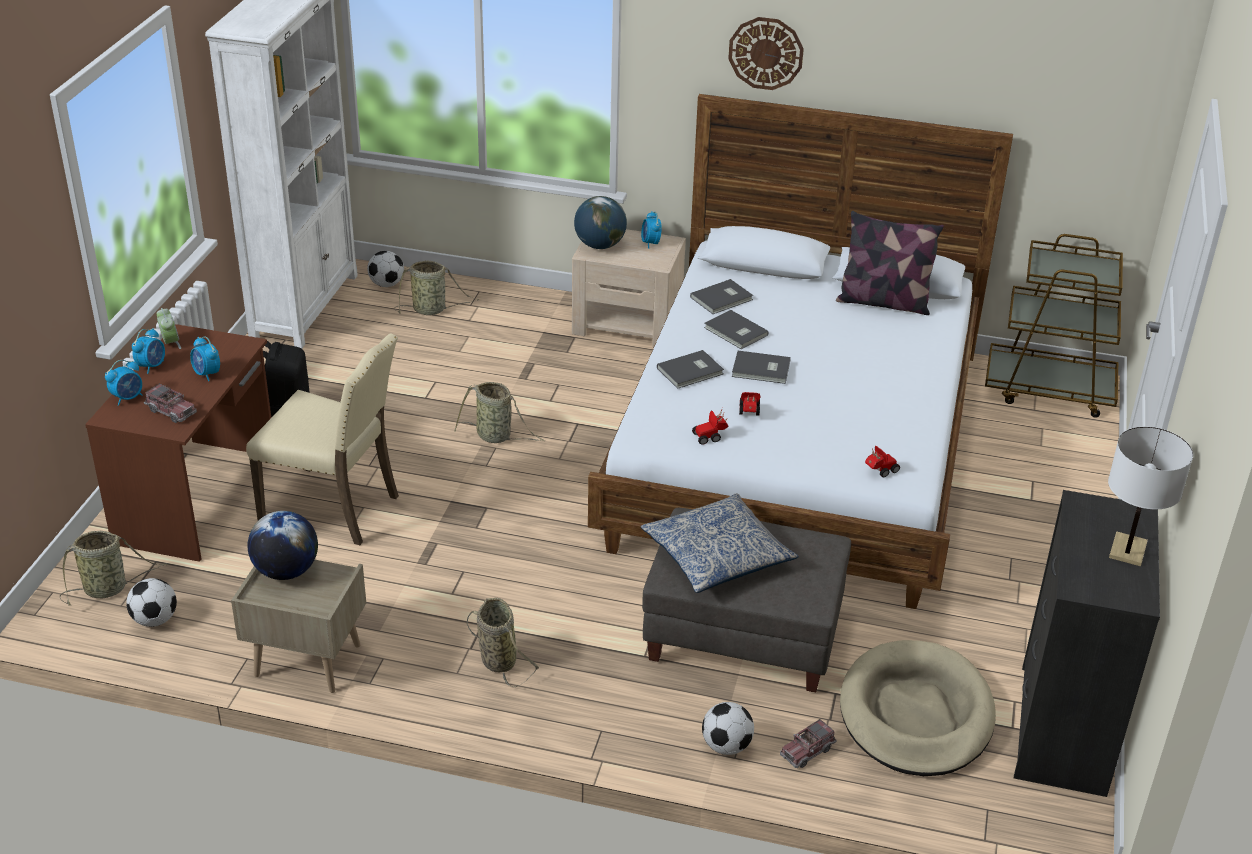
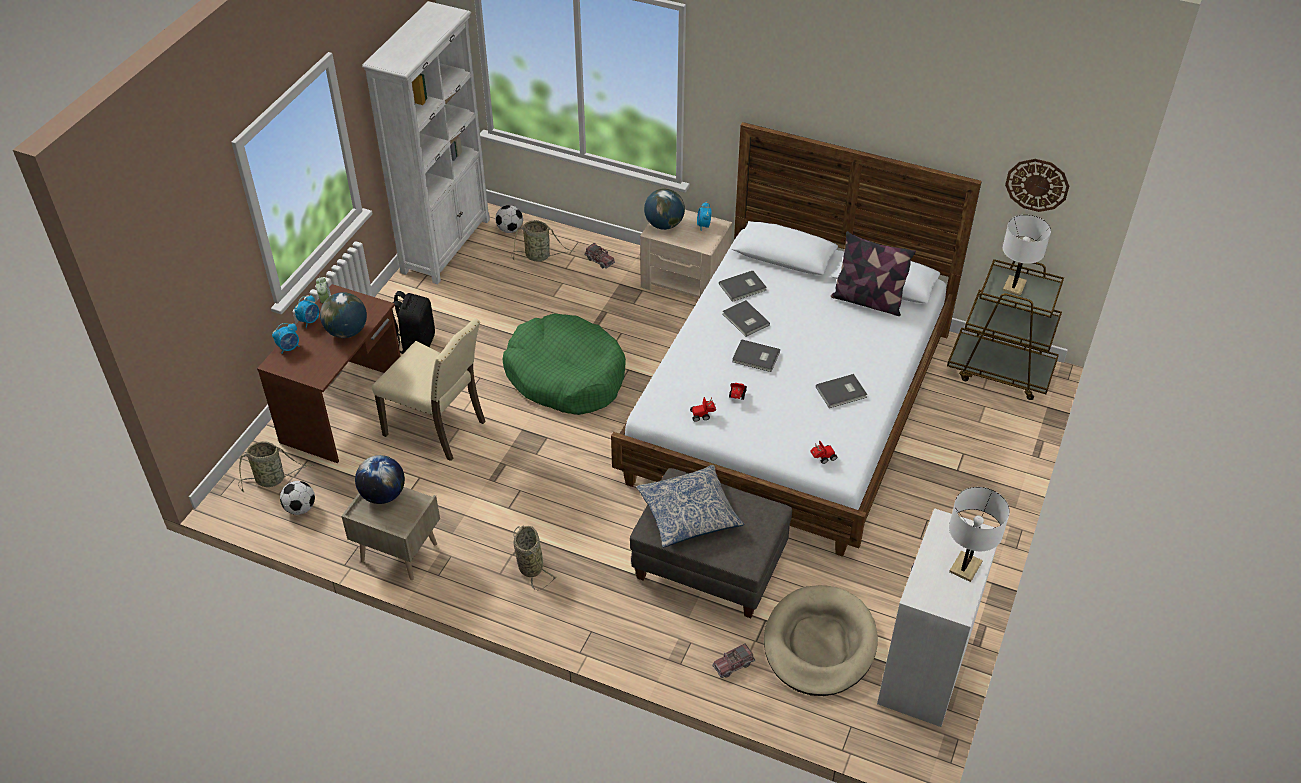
camera: 10 degrees right, 10 degrees up
(171, 411) = (317, 362): toy truck -> toy truck (599, 260)
(207, 374) = (347, 331): alarm clock -> globe
(496, 436) = (566, 376): basket -> green dog bed
(691, 371) = (703, 354): grey book -> grey book (842, 393)
(726, 746) = (676, 654): football -> none
(766, 53) = (793, 98): wall clock -> wall clock (1037, 184)
(1061, 729) = (923, 668): black dresser -> white dresser
(1065, 267) = (1014, 286): none -> white table lamp

